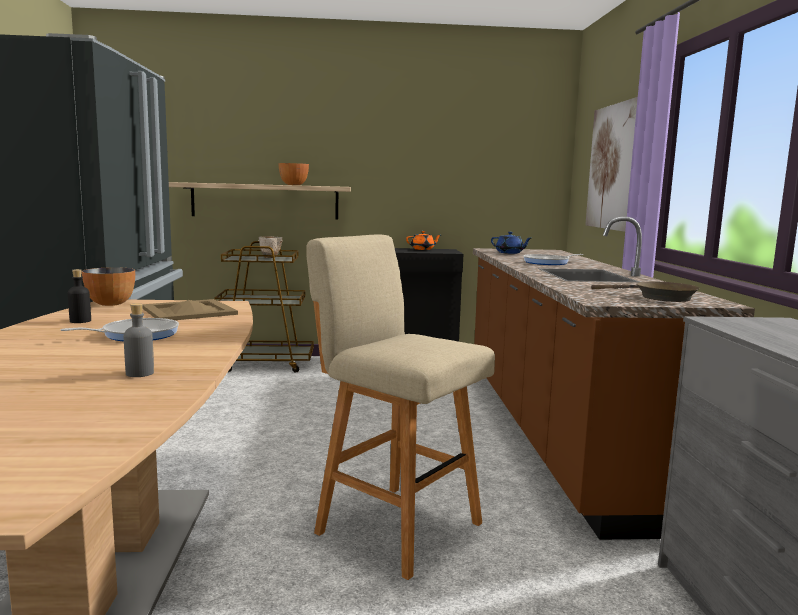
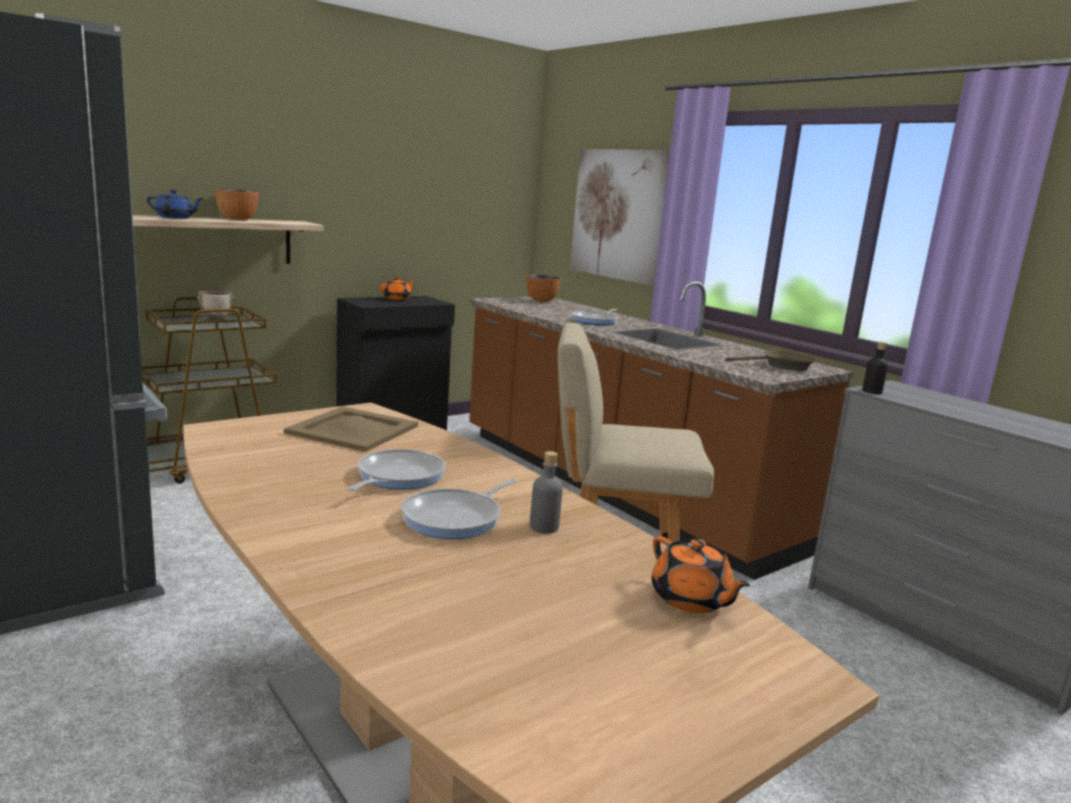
camera: 35 degrees left, 5 degrees up
(80, 321) = (271, 468): black bottle -> black bottle (872, 391)
(97, 433) = (691, 600): none -> orange teapot
(100, 359) = (456, 518): none -> frying pan
(110, 304) = (223, 432): bowl -> bowl (541, 301)
(509, 253) = (525, 306): blue teapot -> blue teapot (175, 218)

